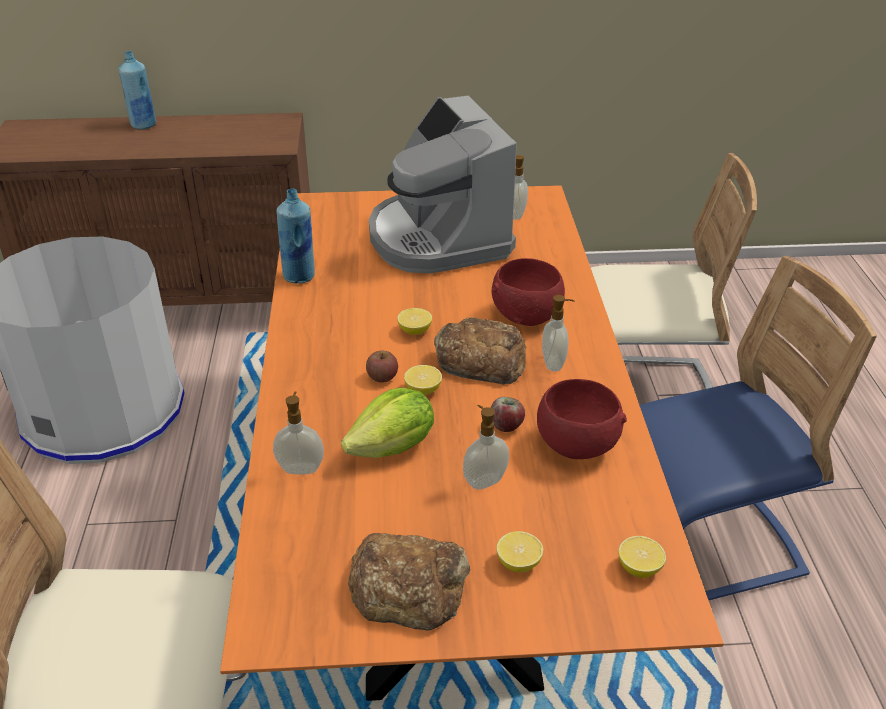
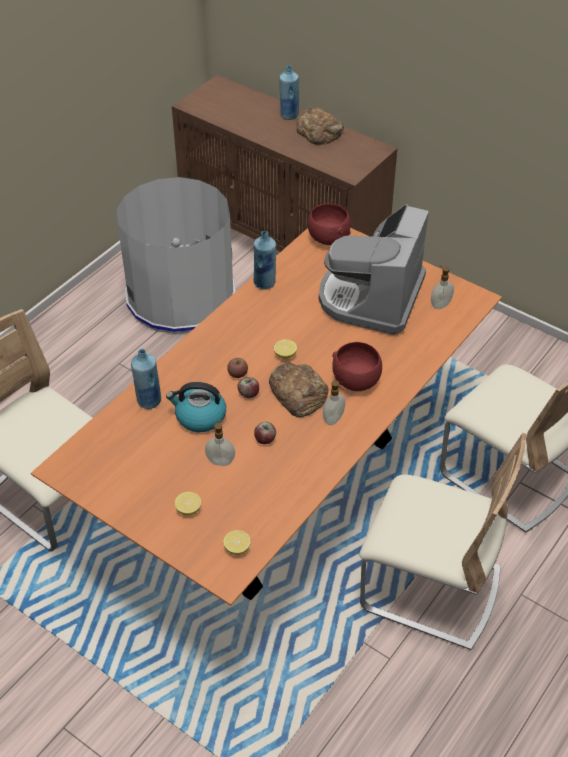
camera: 40 degrees right, 10 degrees up
(301, 468) = (149, 401): soap dispenser -> blue bottle
(393, 448) = (199, 417): lettuce -> kettle
(408, 586) = (133, 488): bread -> bread (319, 131)
(423, 390) = (249, 394): lemon -> apple
(575, 445) = (285, 471): red bowl -> red bowl (328, 238)
(701, 542) = (430, 589): blue chair -> beige chair

